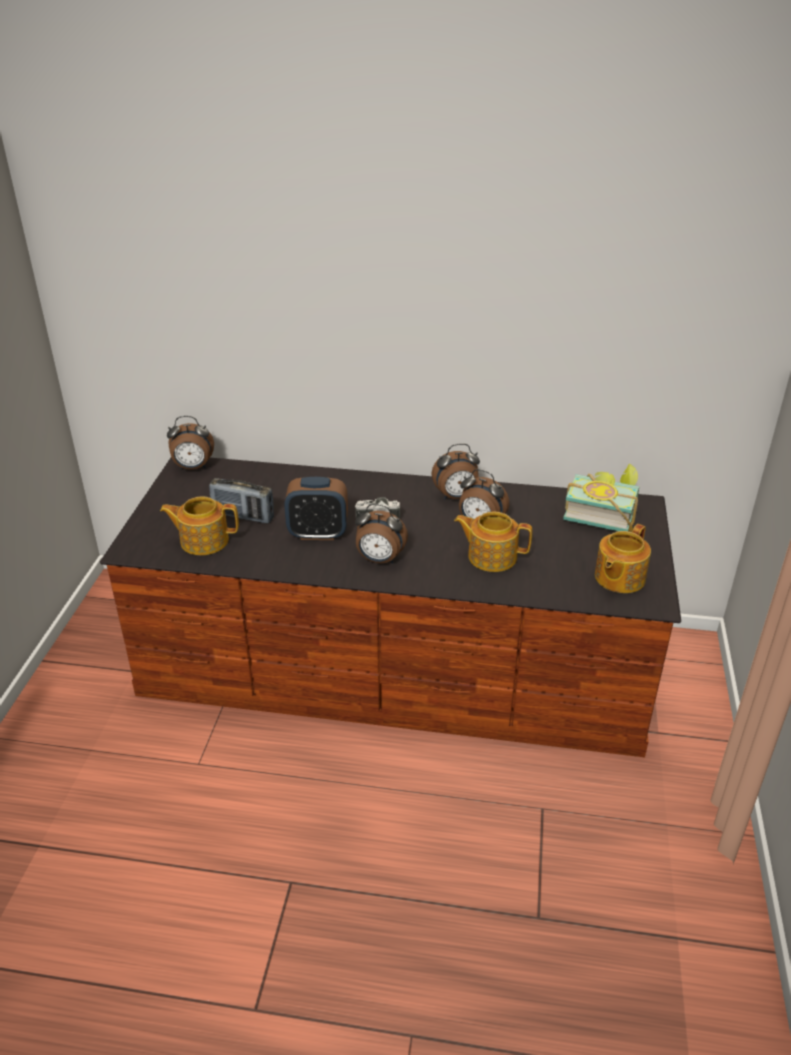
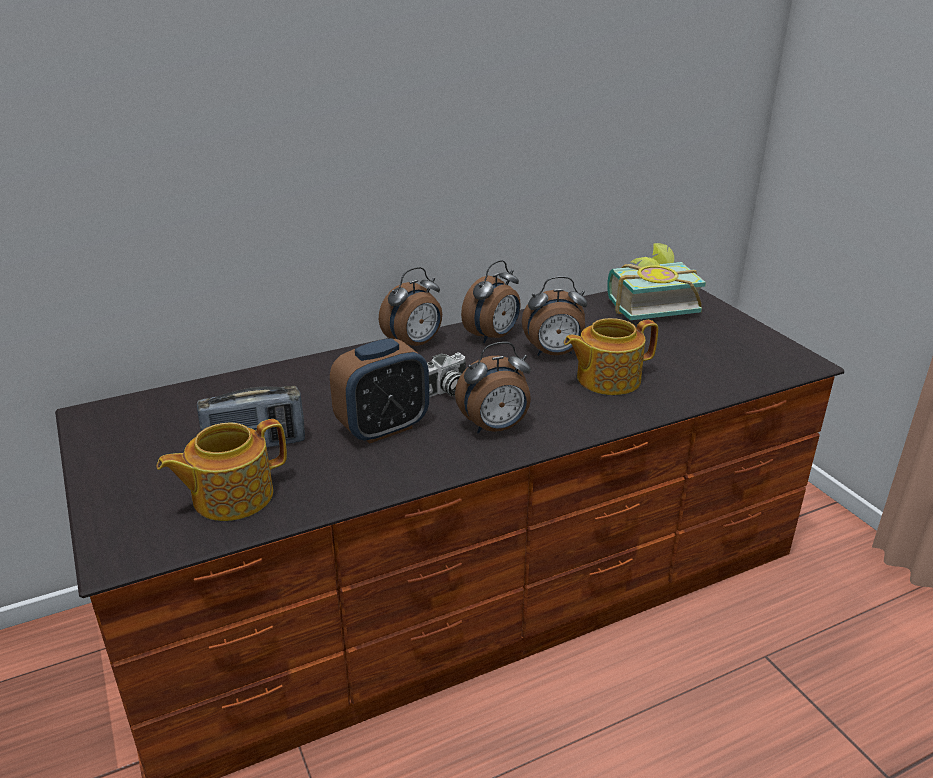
camera: 35 degrees left, 5 degrees down
(193, 467) = (110, 414): alarm clock -> alarm clock (414, 344)
(618, 578) = (745, 353): teapot -> none

